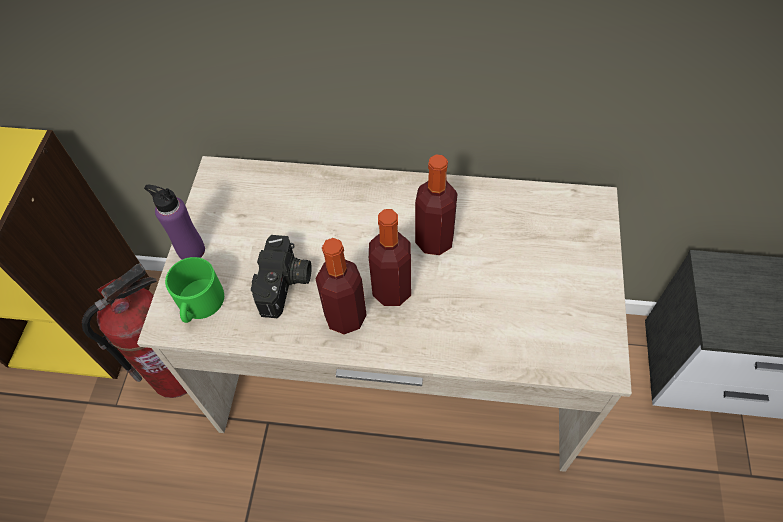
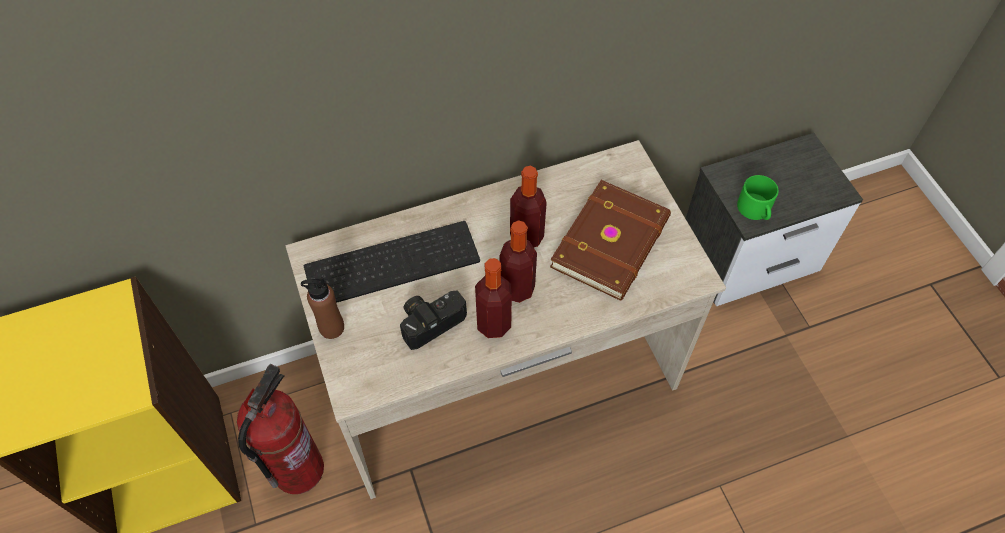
camera: 30 degrees left, 0 degrees up
(191, 250) = (331, 327): purple bottle -> brown bottle
(199, 304) = (368, 366): green mug -> green mug (755, 210)
(286, 285) = (430, 321): camera -> camera turned 105 degrees counterclockwise
(288, 210) = (393, 261): none -> keyboard
(524, 285) = (613, 243): none -> brown book

